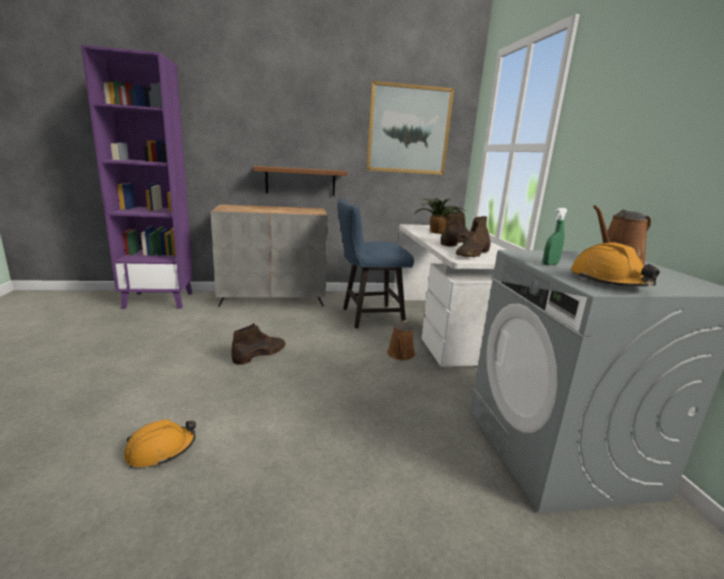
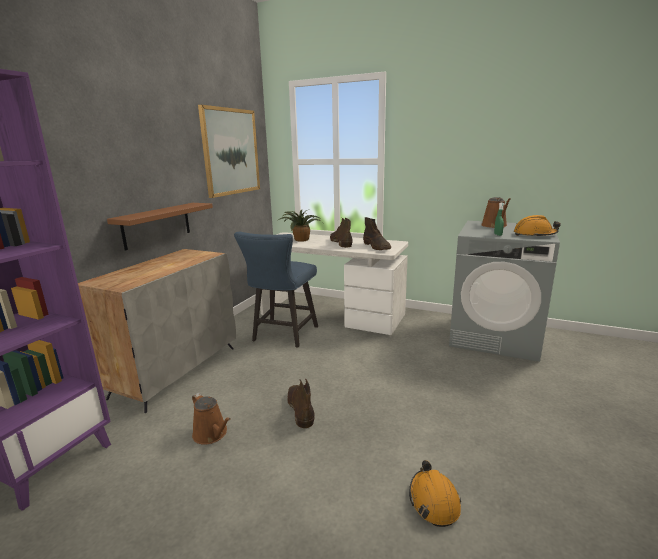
camera: 55 degrees left, 0 degrees up
(400, 355) = (361, 343): brown watering can -> brown watering can (212, 434)

